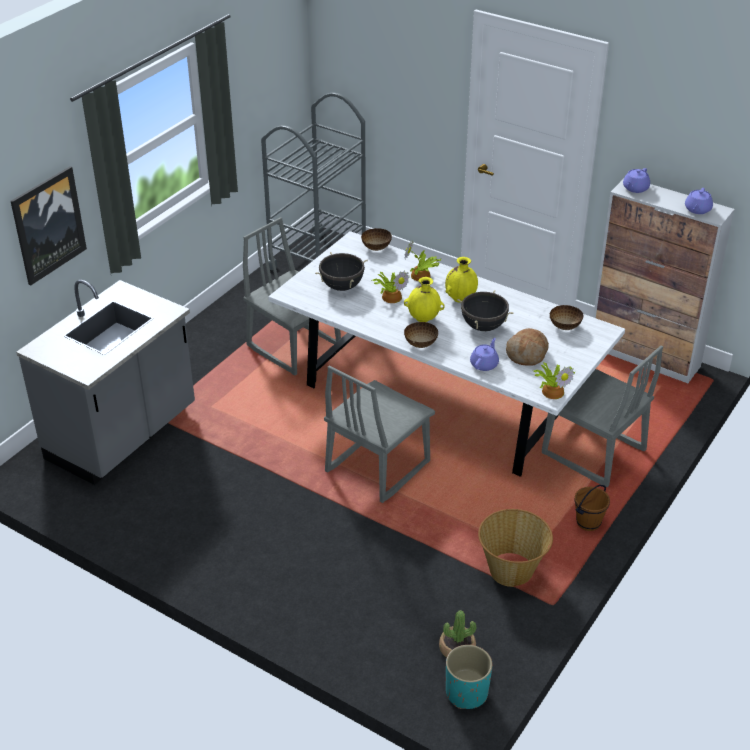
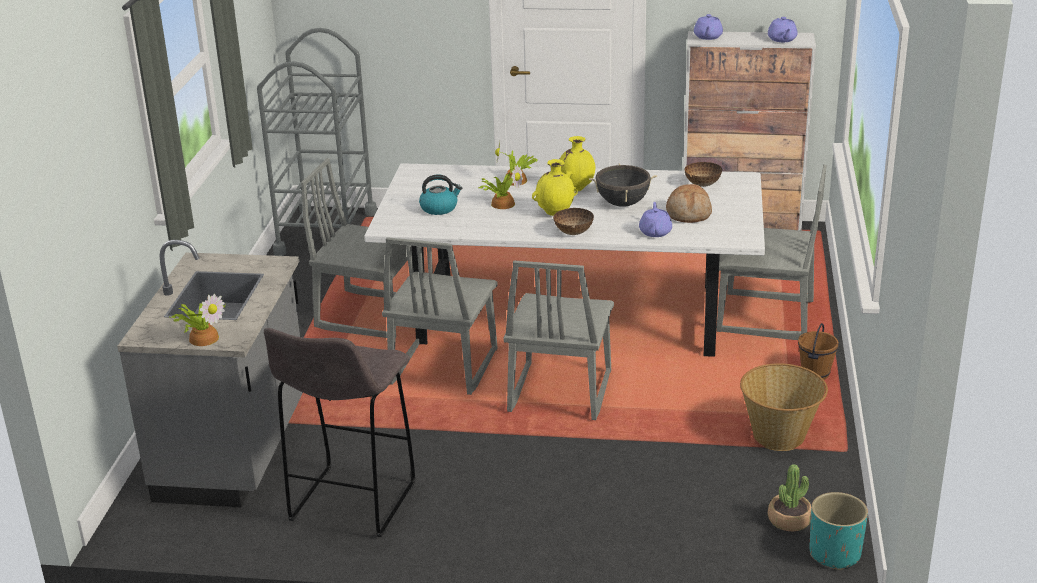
camera: 25 degrees left, 10 degrees down
(48, 225) = (108, 182): picture -> none
(164, 510) = (351, 504): none -> grey stool
(310, 413) = (442, 367): none -> grey chair
(342, 286) = (439, 208): black cooking pot -> kettle
(376, 248) = (444, 170): bowl -> none
(553, 391) = (744, 234): potted plant -> potted plant (203, 337)

